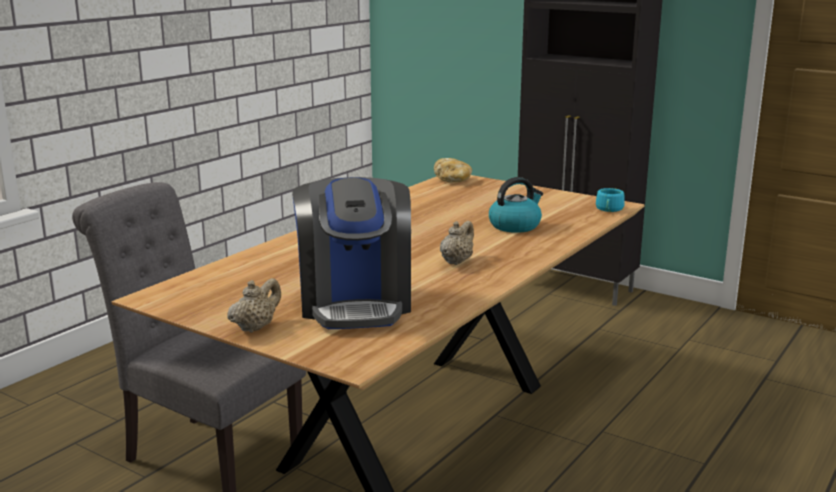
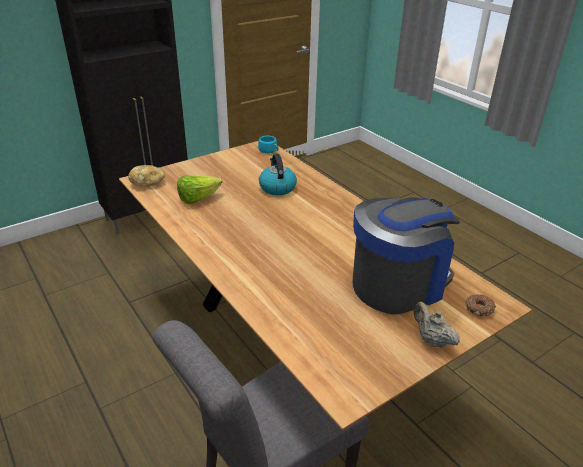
camera: 70 degrees left, 15 degrees up
(336, 350) = (479, 308): none -> donut
(355, 303) = (398, 284): coffee machine -> coffee machine turned 45 degrees counterclockwise
(444, 201) = (198, 199): none -> lettuce
(456, 261) = (335, 226): beige teapot -> none

